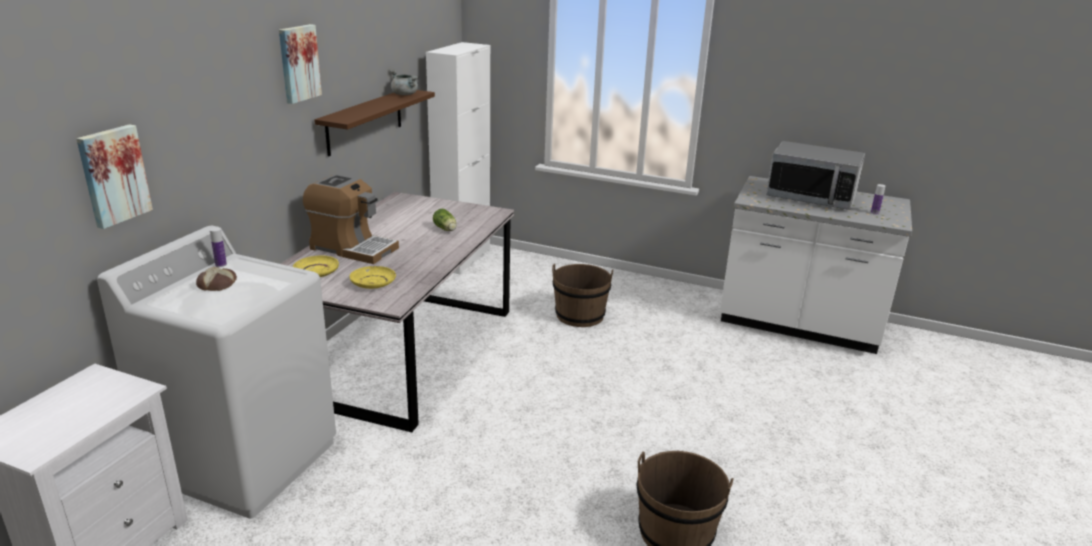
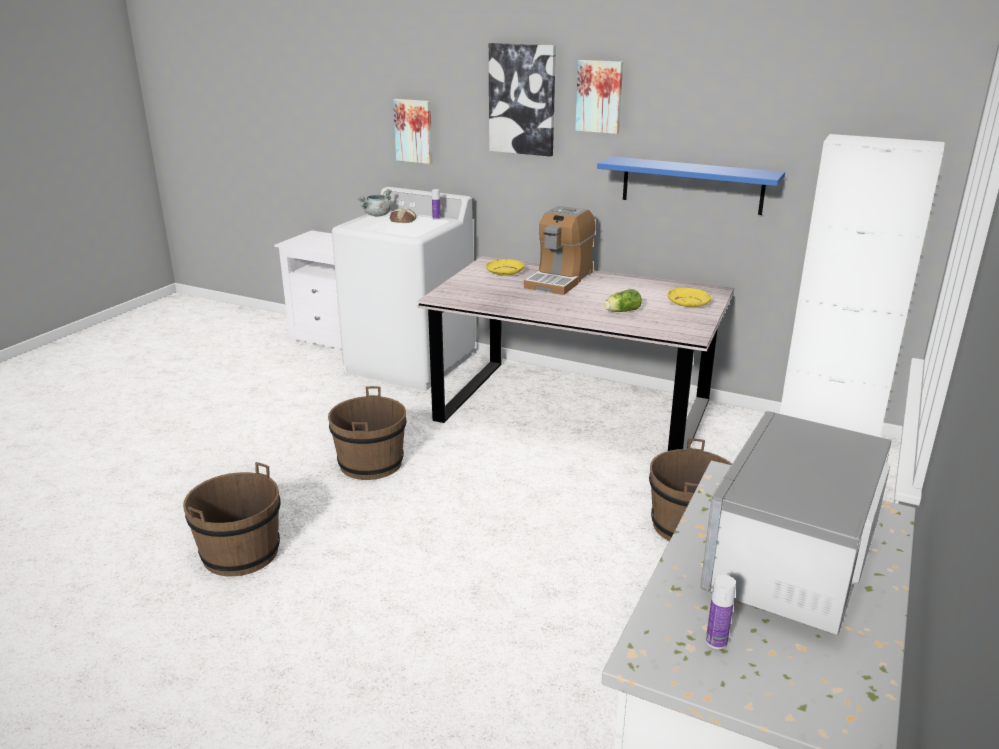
camera: 95 degrees right, 0 degrees up
(235, 87) = (522, 99): none -> picture
(365, 121) = (692, 185): brown shelf -> blue shelf
(373, 283) = (482, 289): yellow plate -> yellow plate (688, 303)
(405, 94) = (746, 172): grey cooking pot -> grey cooking pot (377, 215)
(503, 466) = (371, 463): none -> brown bucket

